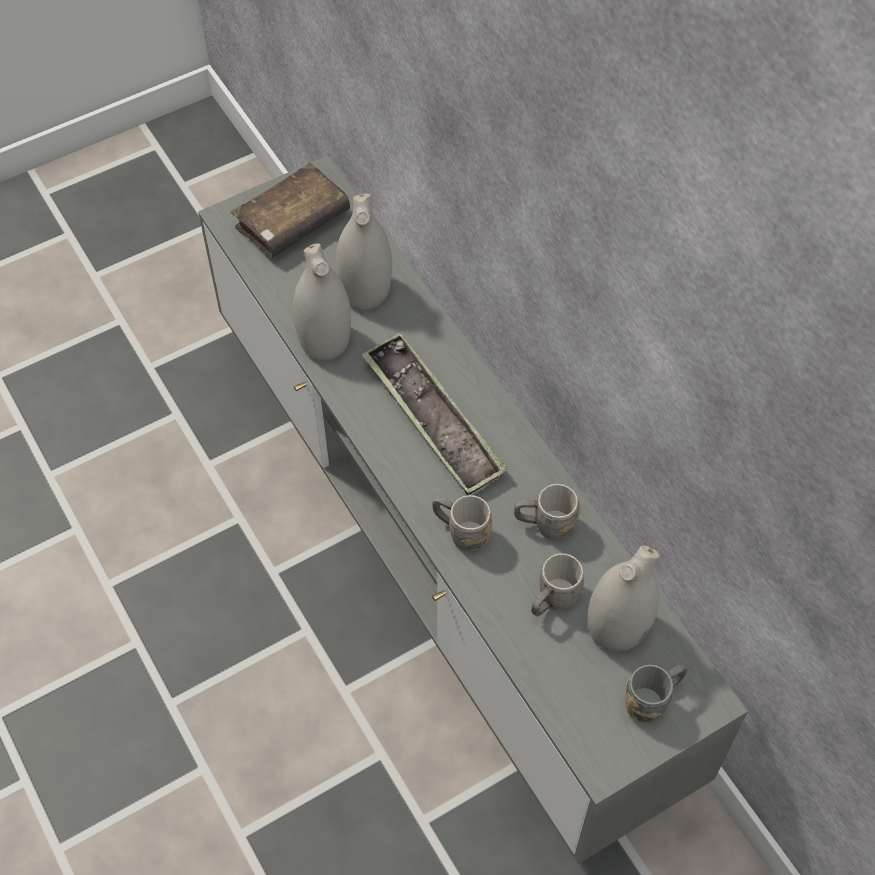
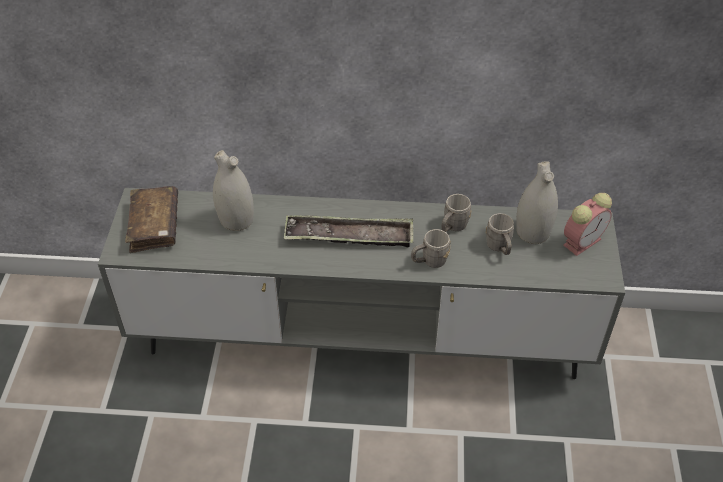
camera: 55 degrees left, 10 degrees down
(324, 339) = (251, 253): white vase -> none
(652, 699) = (582, 241): grey mug -> alarm clock

